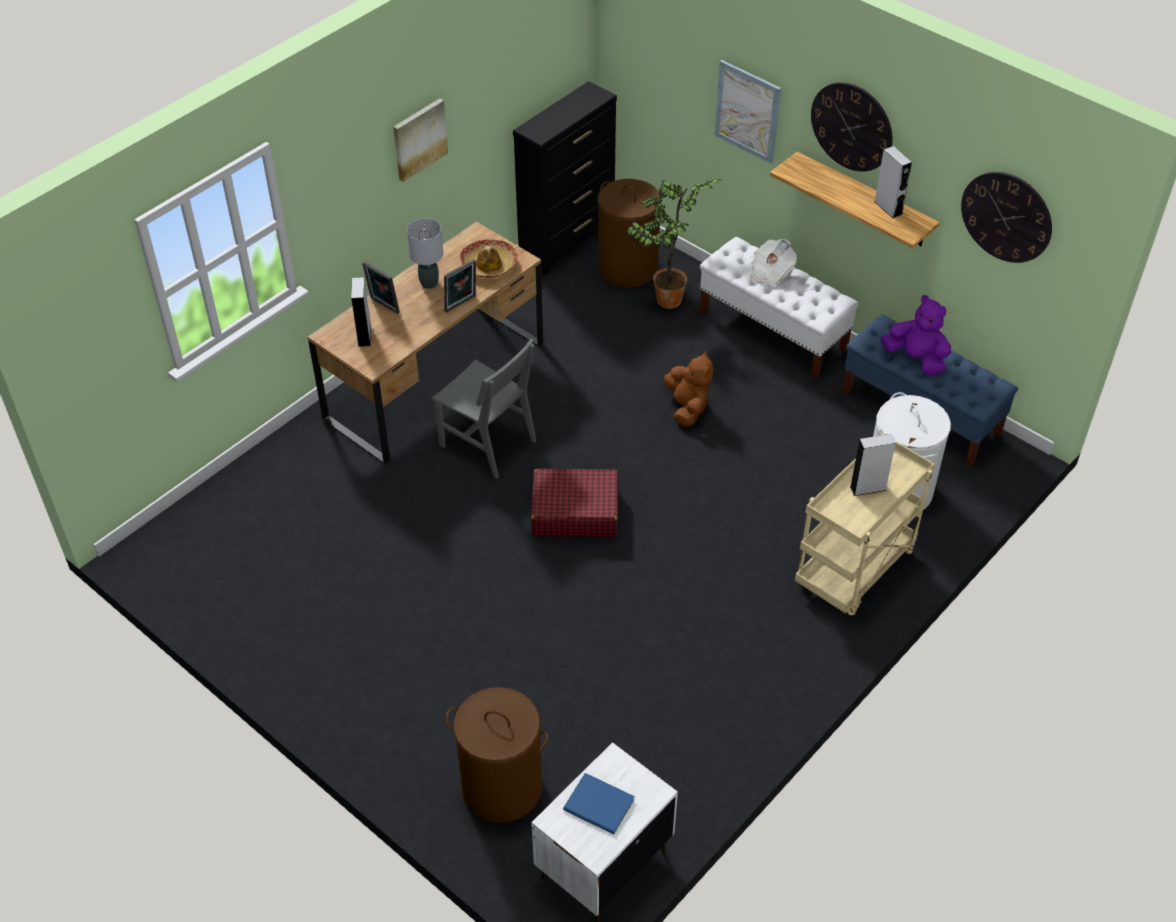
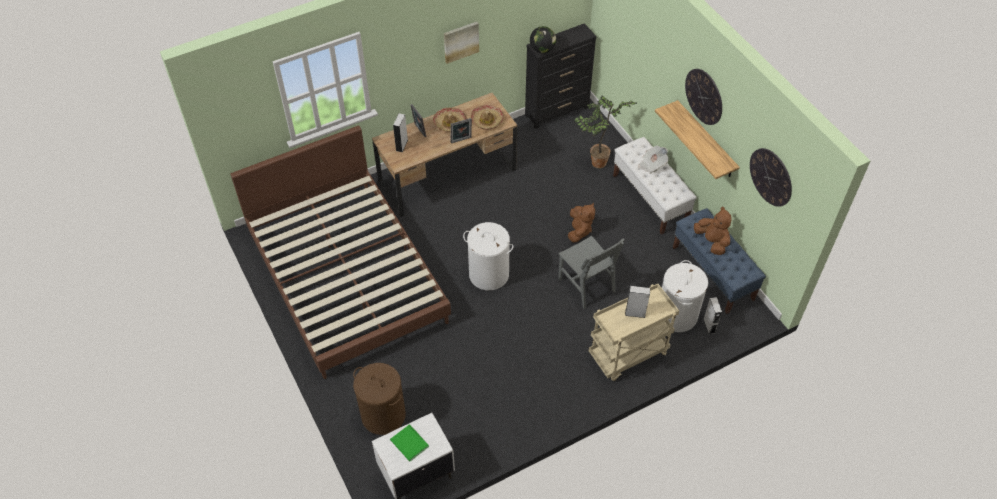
camera: 20 degrees right, 5 degrees up
(336, 582) = (347, 277): none -> brown bed
(429, 283) = (450, 123): grey table lamp -> hat
(487, 443) = (459, 221): grey chair -> grey chair (586, 285)
(542, 132) = (542, 50): none -> globe
(574, 512) = (488, 274): red suitcase -> white laundry basket
(599, 807) = (409, 444): blue book -> green book
(627, 268) = (584, 136): brown laundry basket -> none
(747, 111) = (657, 68): picture -> none
(888, 208) = (713, 150): grey speaker -> grey speaker (709, 326)
(915, 359) = (712, 241): purple plush toy -> brown plush toy

